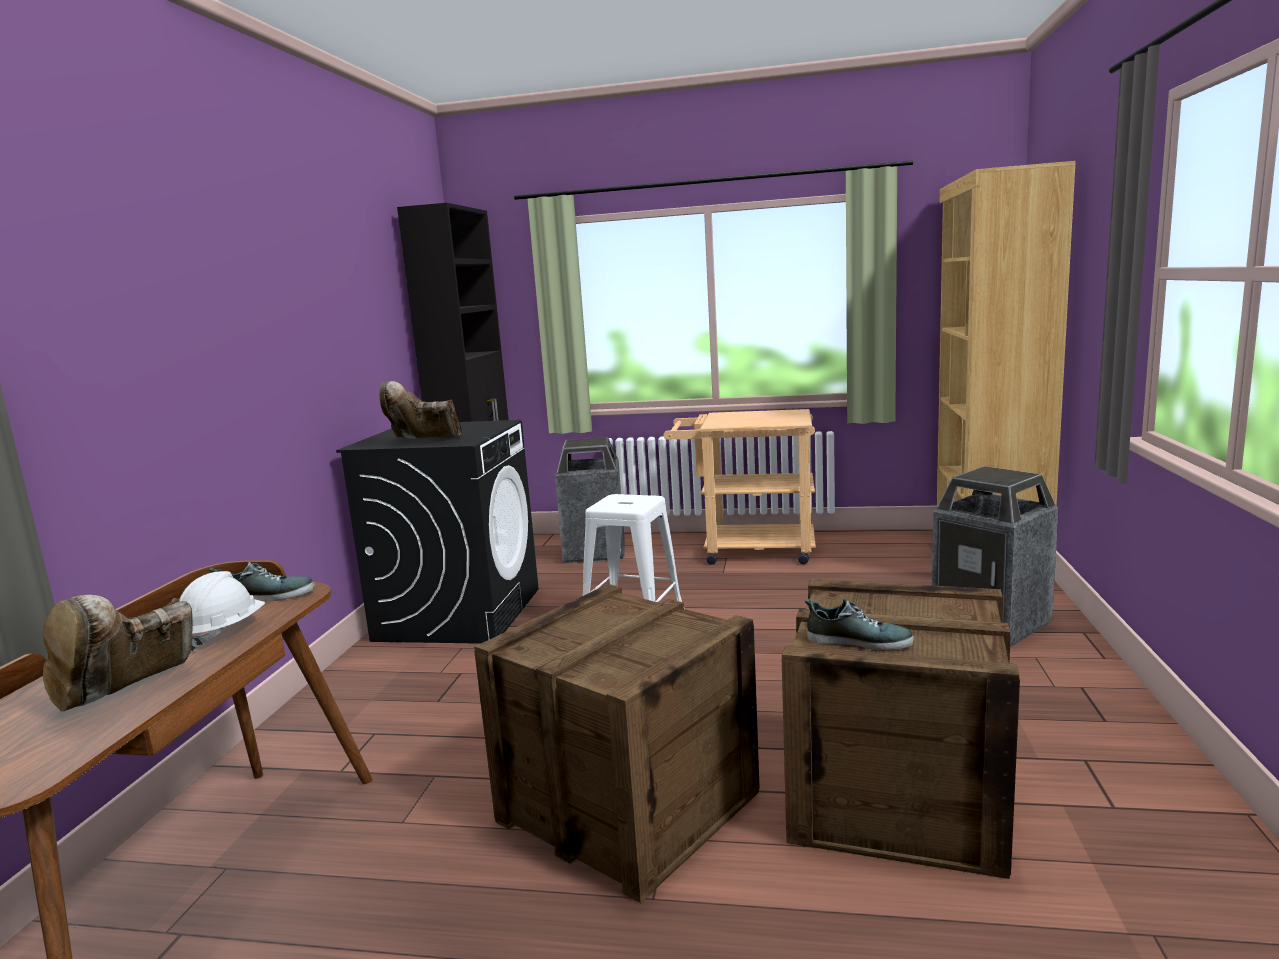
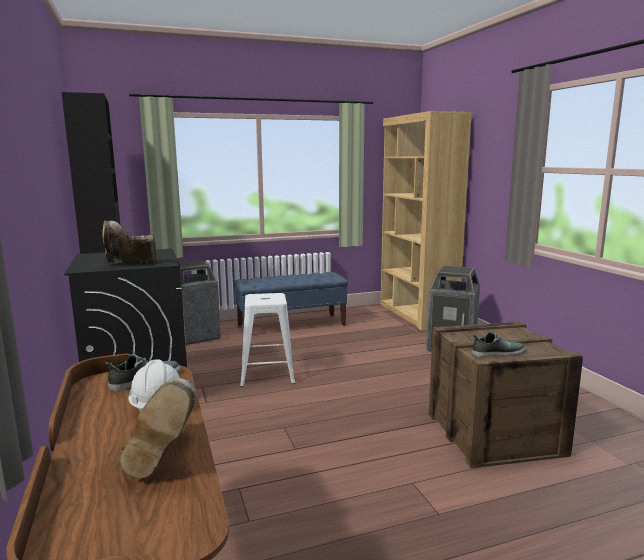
camera: 30 degrees left, 0 degrees up
(627, 807) = (376, 473): crate -> none
(747, 550) = (292, 325): beige cart -> blue bench

